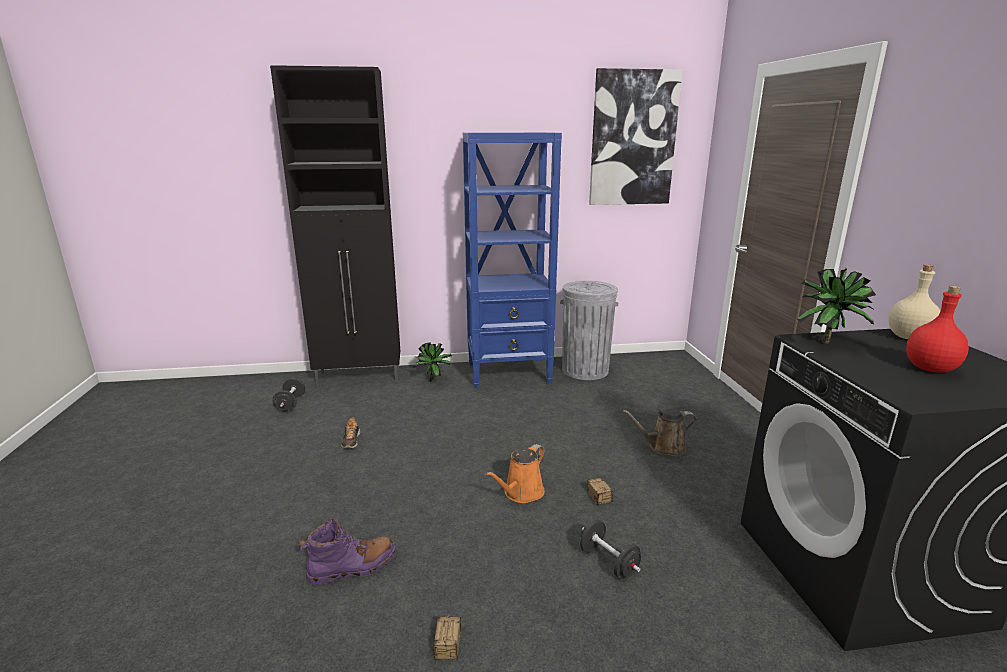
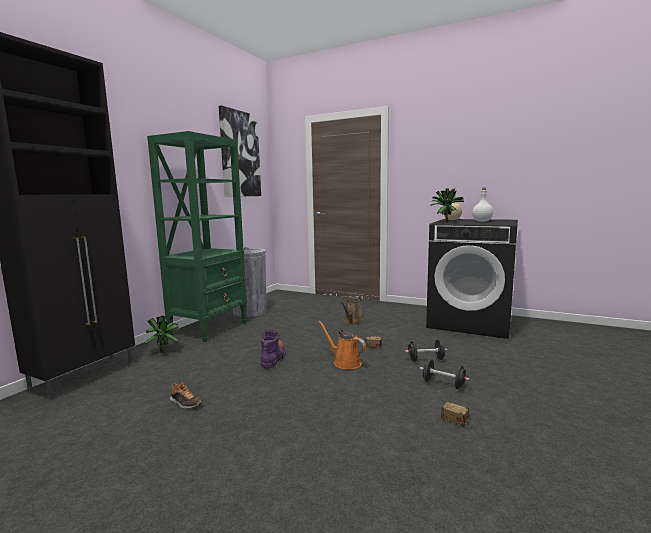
camera: 55 degrees left, 10 degrees down
(290, 404) = (53, 421): black dumbbell -> black dumbbell (443, 384)
(352, 567) = (354, 437): purple boot -> purple boot (273, 359)
(509, 373) = (209, 328): blue bookcase -> green bookcase
(521, 493) = (345, 362): orange watering can -> orange watering can turned 150 degrees clockwise
(931, 369) = (482, 221): red bottle -> white bottle

